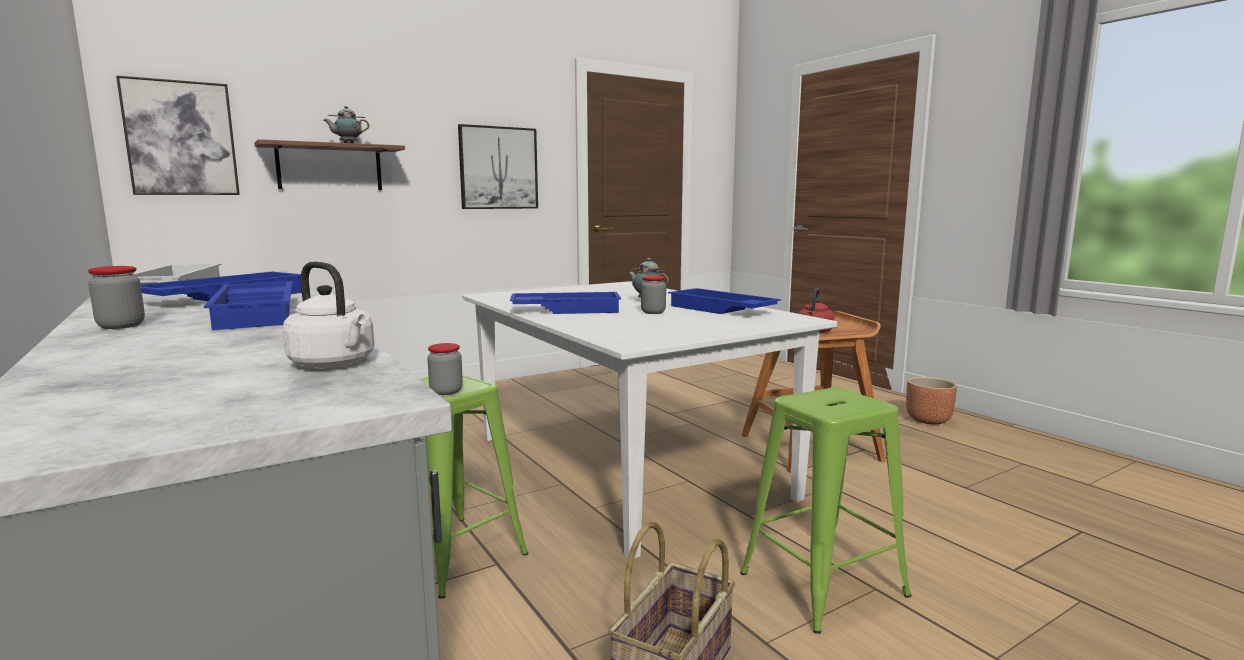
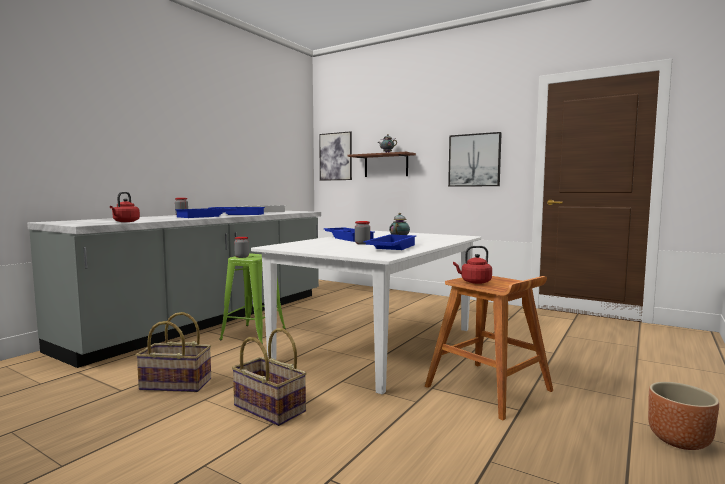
camera: 65 degrees right, 5 degrees down
(335, 364) = (125, 222): white kettle -> red kettle
(824, 584) = (268, 409): green stool -> basket

